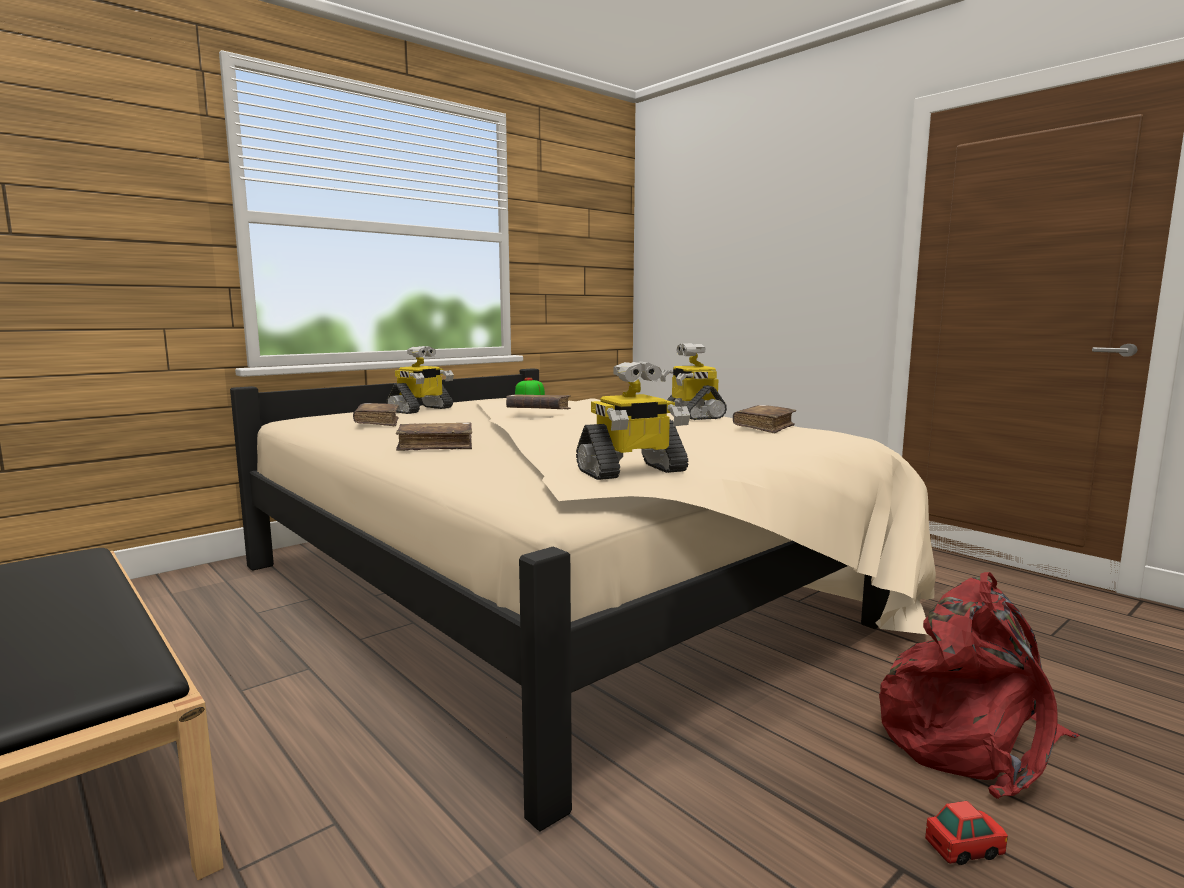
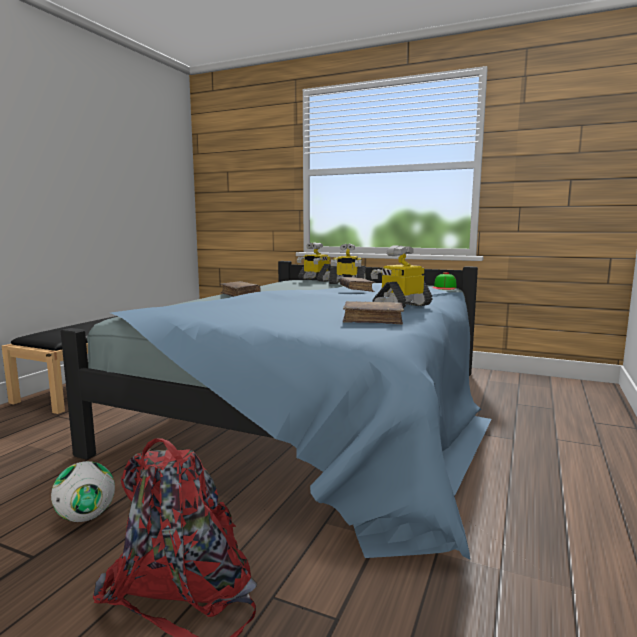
camera: 65 degrees right, 0 degrees up
(377, 423) = (294, 284): brown book -> none
(561, 591) = (323, 411): beige bed -> blue bed
(631, 471) = (173, 312): toy robot -> toy robot (316, 280)
(794, 813) = (86, 517): none -> football
(965, 849) = (47, 583): toy car -> none

